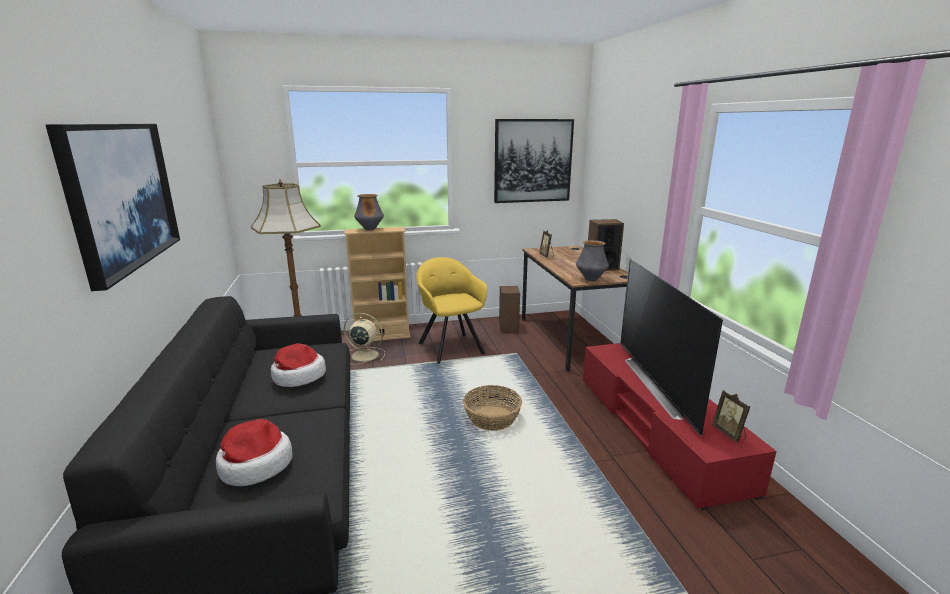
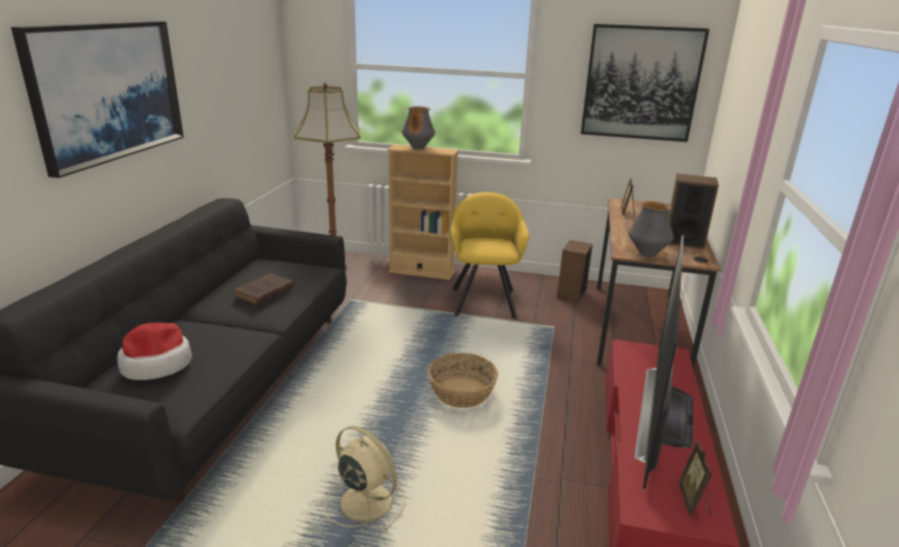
camera: 25 degrees right, 5 degrees up
(298, 376) = (263, 293): hat -> brown book
(363, 355) = (387, 288): beige fan -> beige fan (364, 500)

